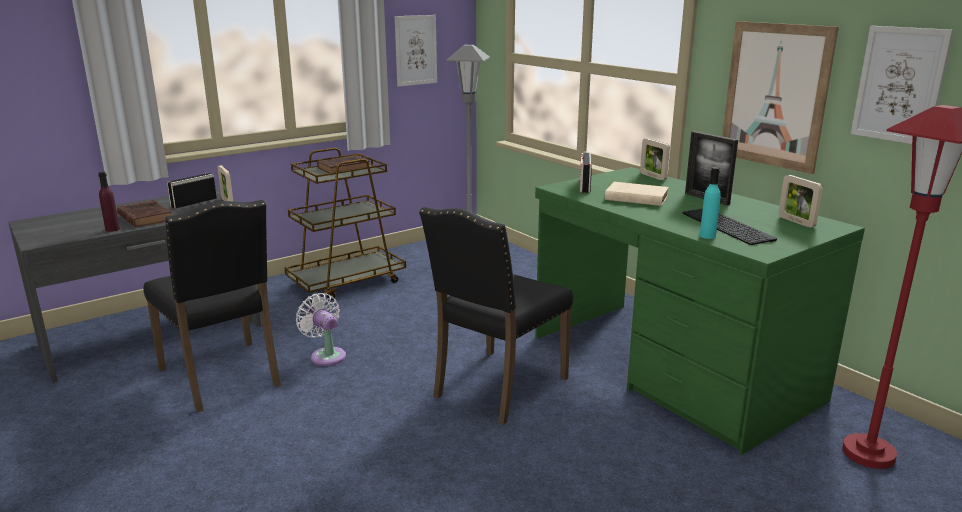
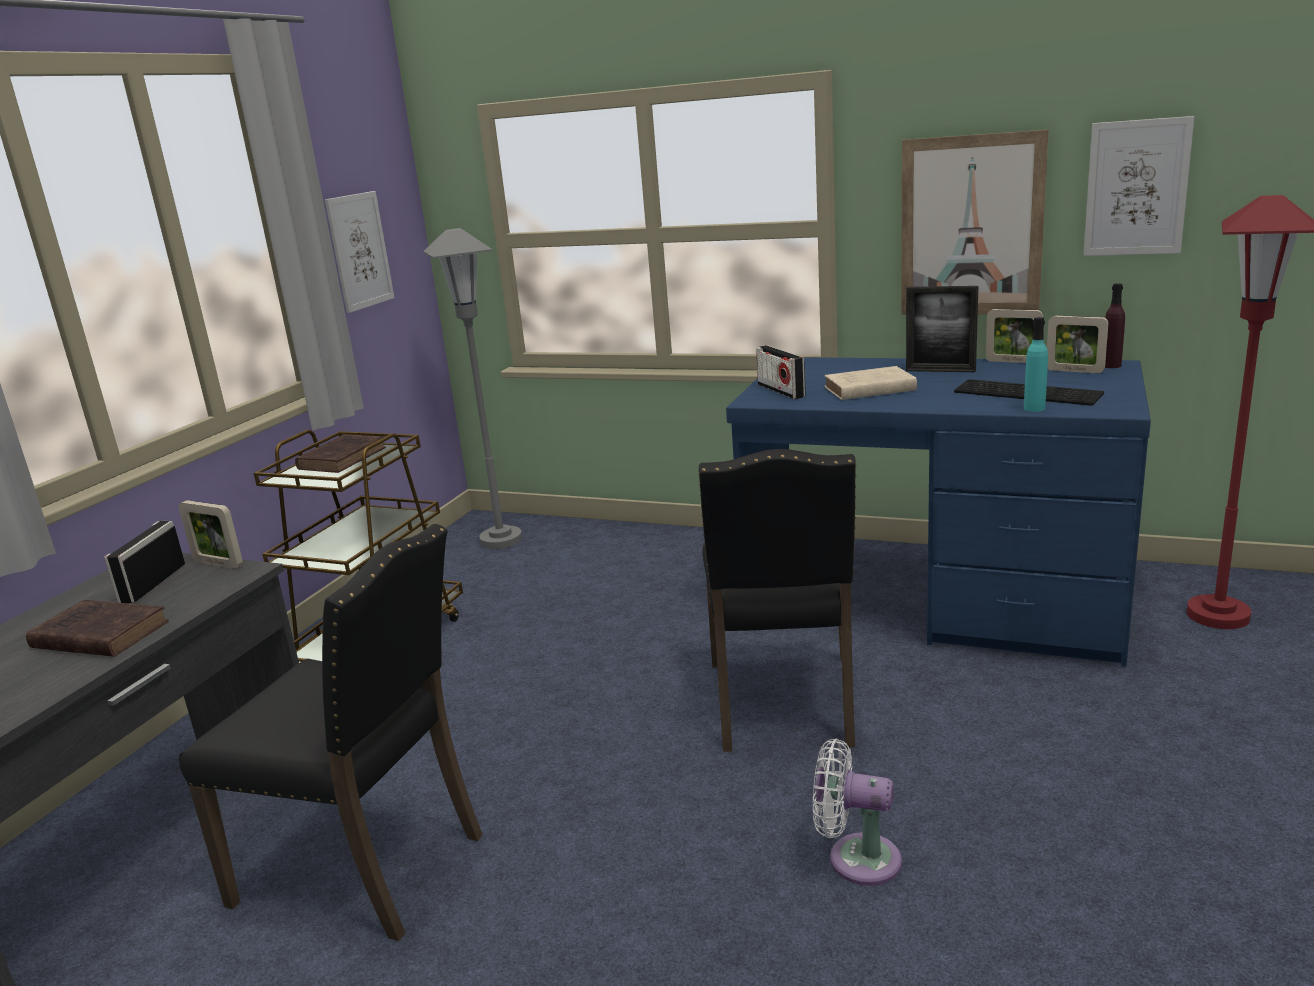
camera: 30 degrees left, 0 degrees up
(112, 229) = (70, 676): purple bottle -> purple bottle (1111, 365)
(326, 355) = (493, 761): white fan -> white fan (856, 858)
(653, 176) = (830, 361): picture frame -> picture frame (1012, 361)
(669, 368) = (934, 601): green desk -> blue desk

